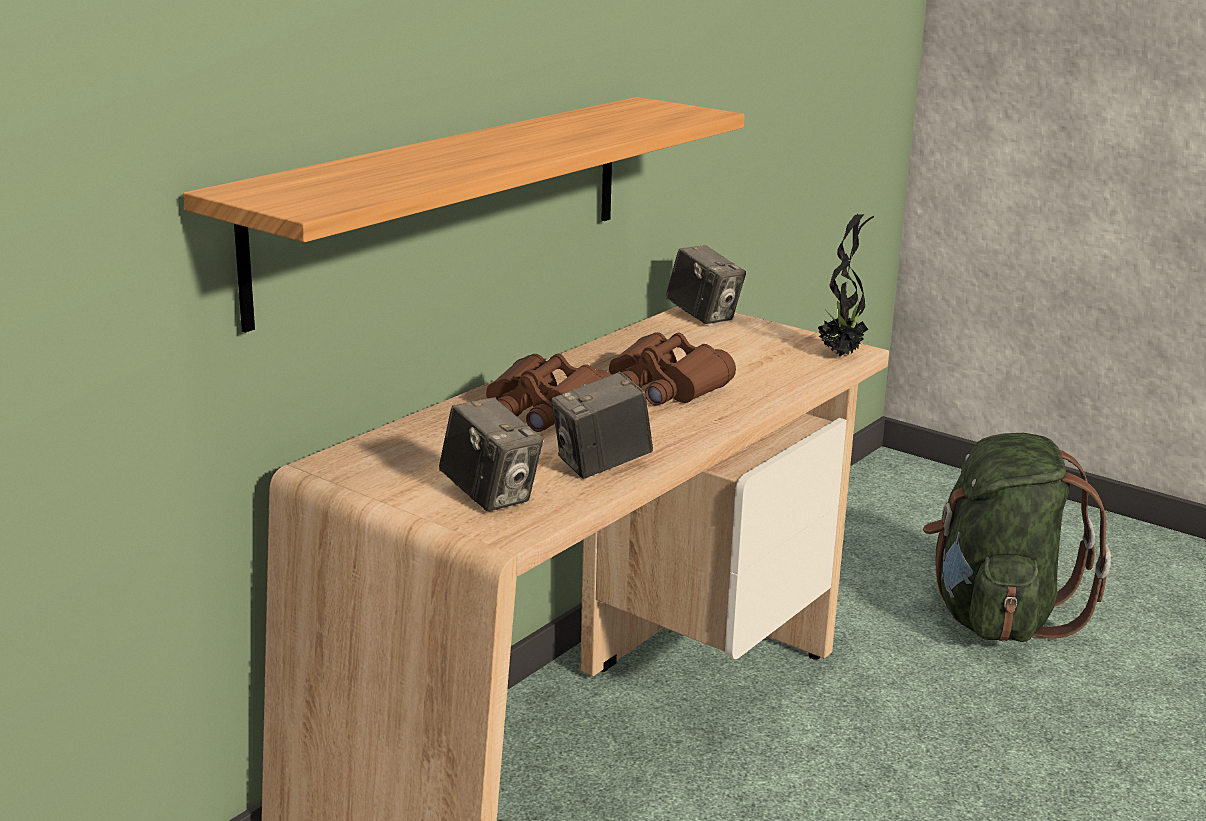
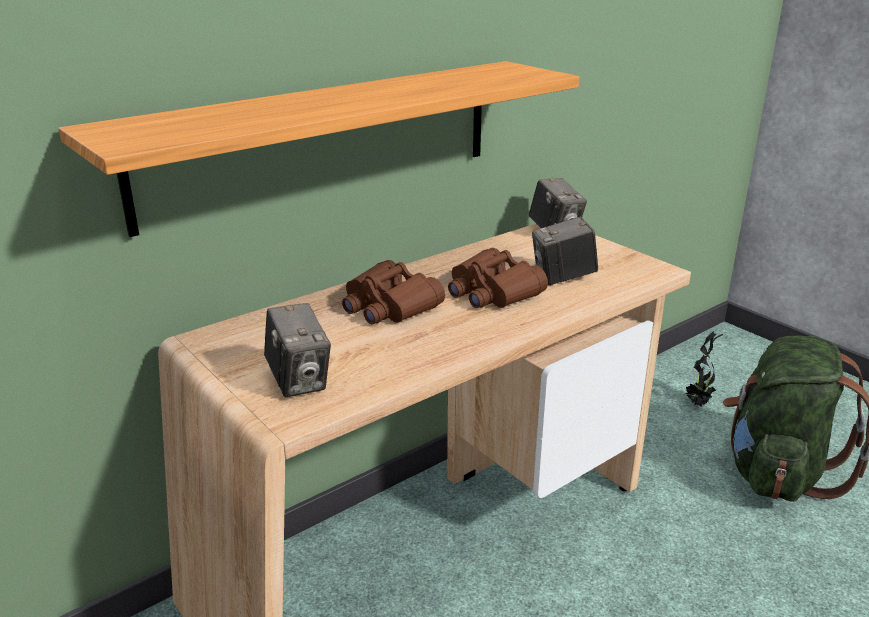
camera: 15 degrees right, 5 degrees up
(601, 466) = (402, 361): camera -> camera (563, 278)
(841, 355) = (648, 273): potted plant -> potted plant (698, 403)

